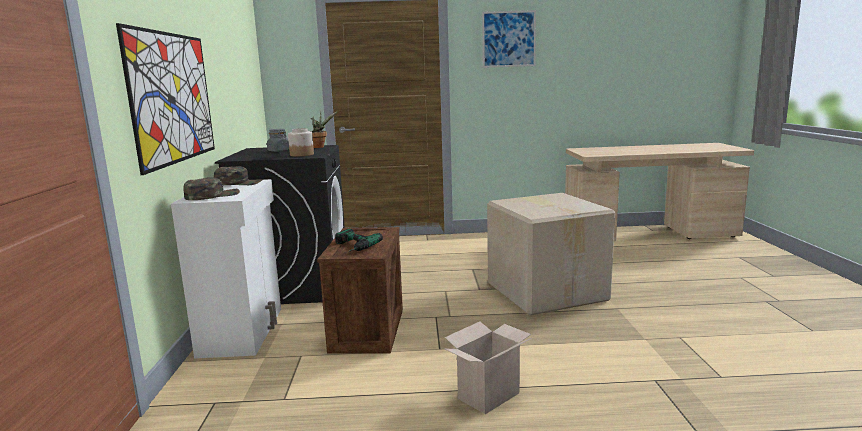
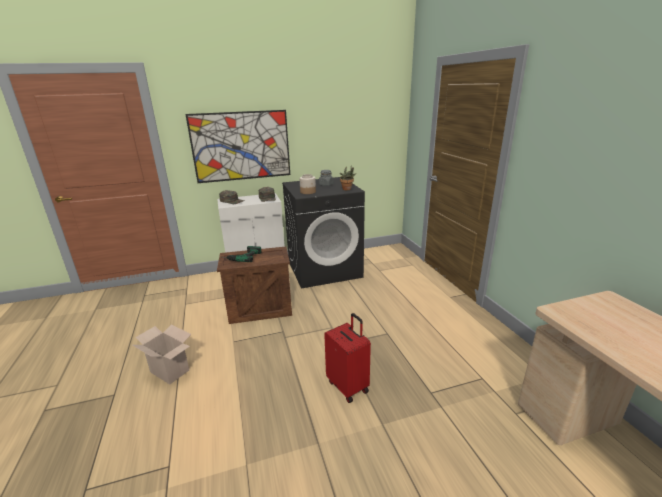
camera: 75 degrees right, 10 degrees up
(508, 39) = (579, 113): picture -> none
(547, 291) = (348, 386): cardboard box -> red suitcase

